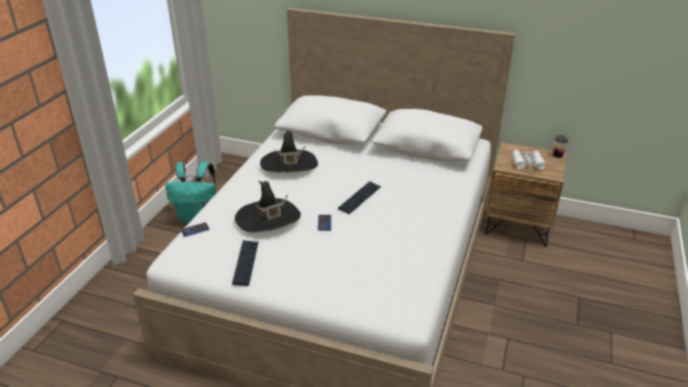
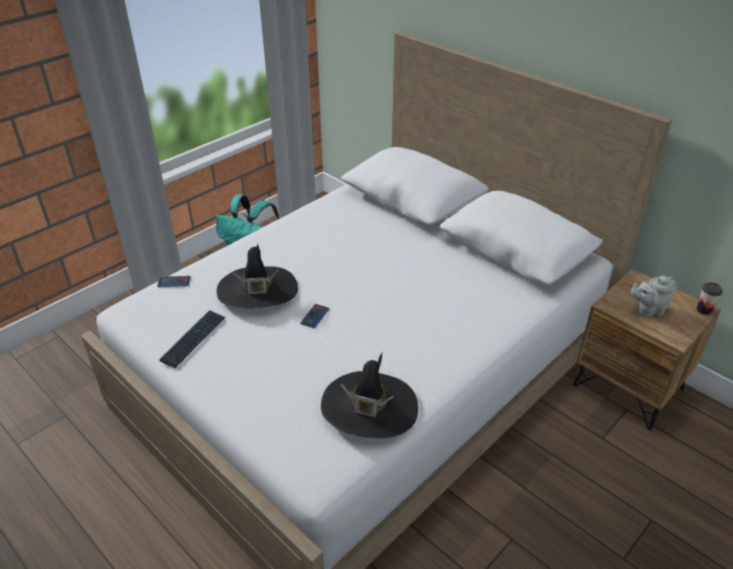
camera: 25 degrees right, 5 degrees up
(289, 164) = (331, 230): black hat -> black hat (369, 408)
(360, 198) = (380, 296): keyboard -> none
(527, 163) = (647, 310): white binoculars -> grey teapot

